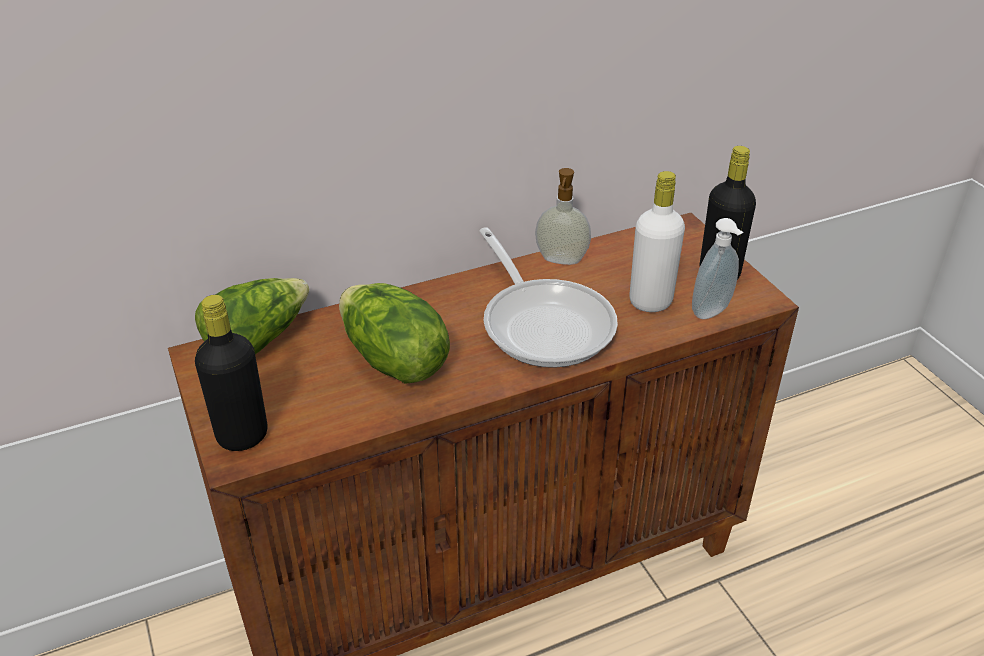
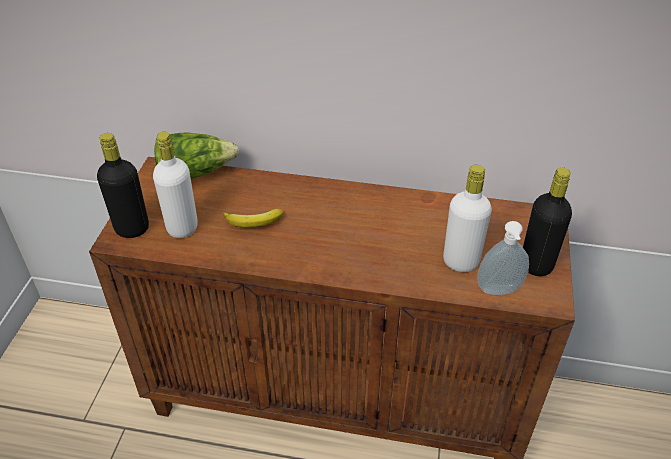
camera: 35 degrees right, 5 degrees up
(309, 405) = (182, 228): none -> white bottle
(393, 361) = (254, 223): lettuce -> banana
(544, 323) = (371, 242): frying pan -> none
(561, 260) = (428, 202): soap dispenser -> none

